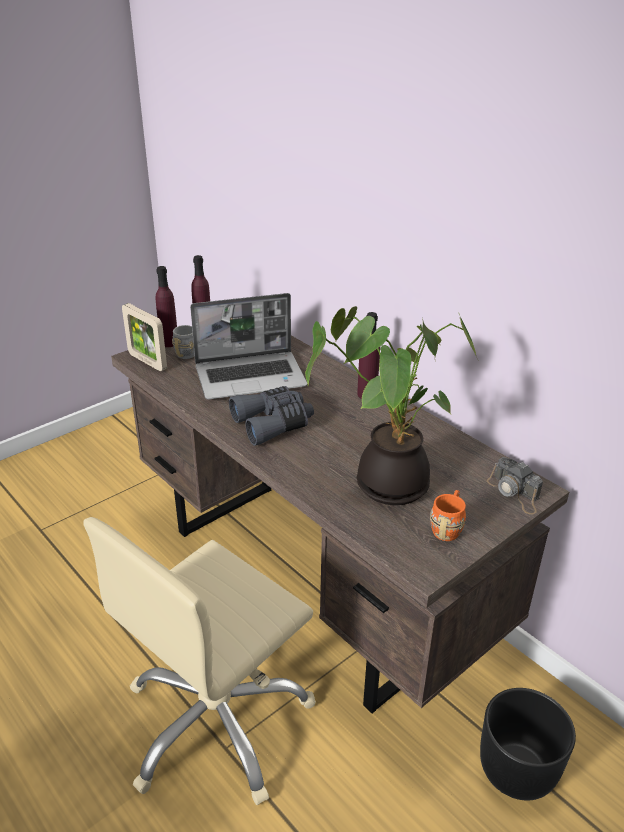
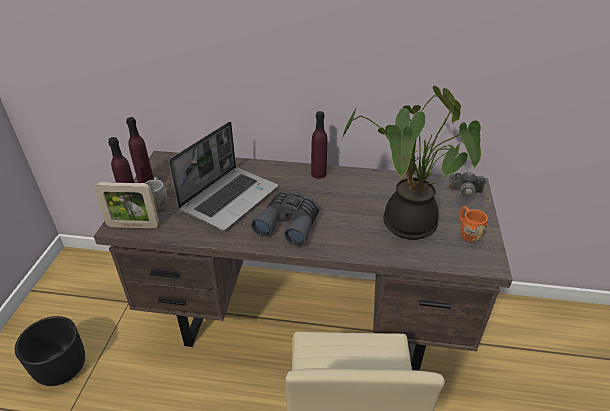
camera: 40 degrees left, 5 degrees up
(517, 770) = (505, 351): black planter -> black planter (61, 368)

